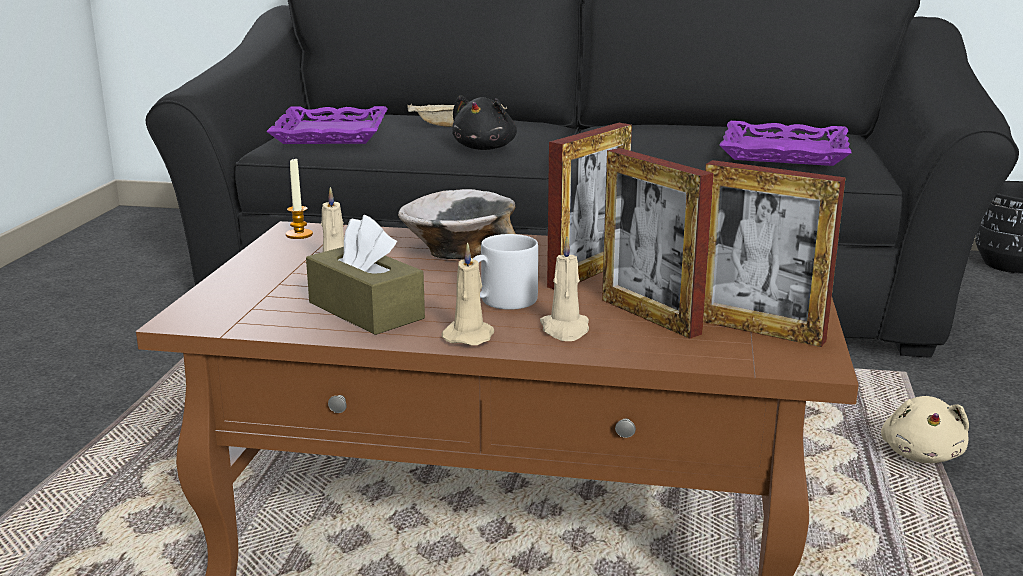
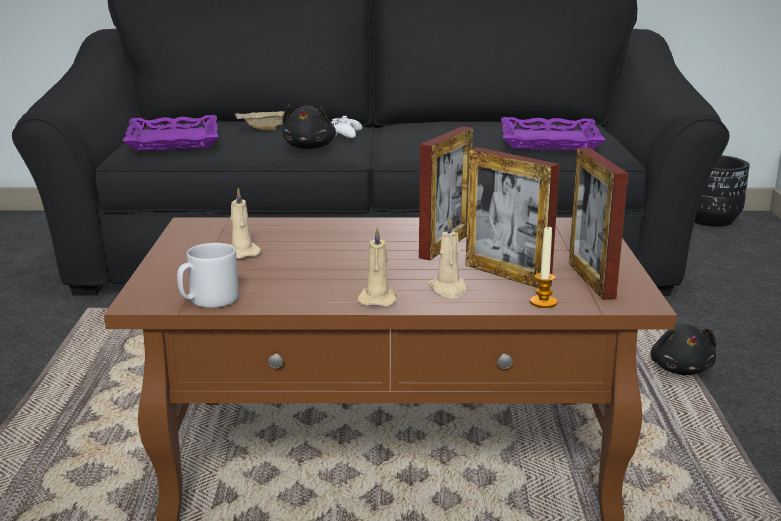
camera: 10 degrees left, 0 degrees up
(299, 235) = (196, 228): candle -> candle (543, 302)
(366, 310) = (285, 285): brown tissue box -> none
(457, 254) = (335, 236): bowl -> none
(502, 301) = (389, 271): grey mug -> grey mug (208, 301)
(533, 135) = (344, 134): none -> white game controller
(759, 330) = (591, 280): picture frame -> picture frame turned 60 degrees clockwise
(921, 454) = (681, 369): beige plush toy -> black plush toy

